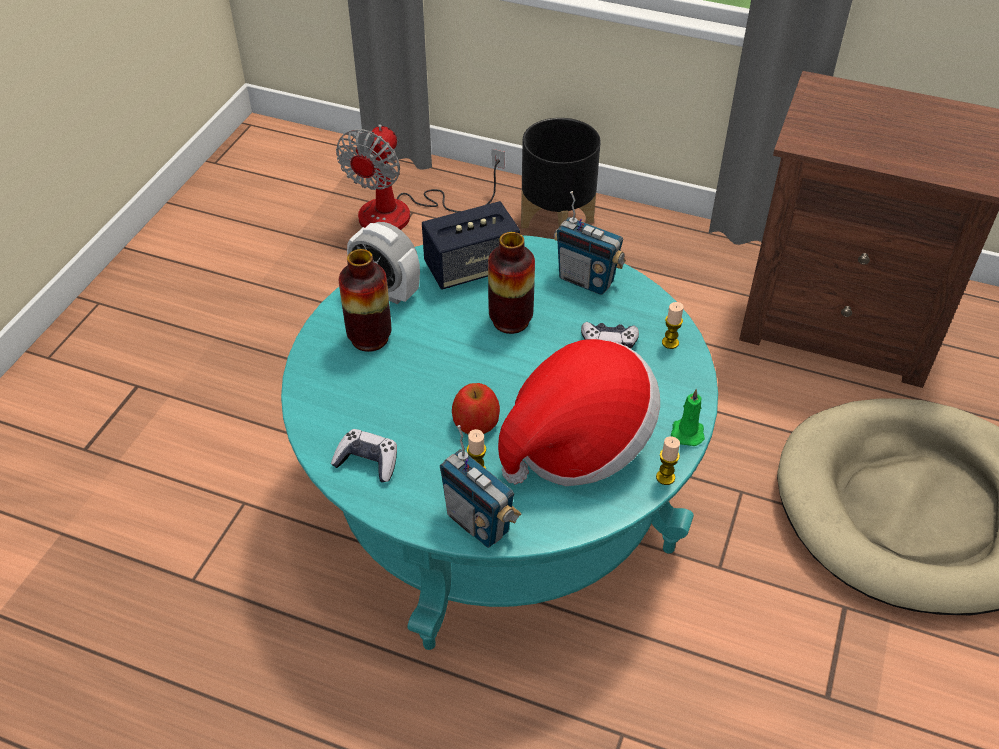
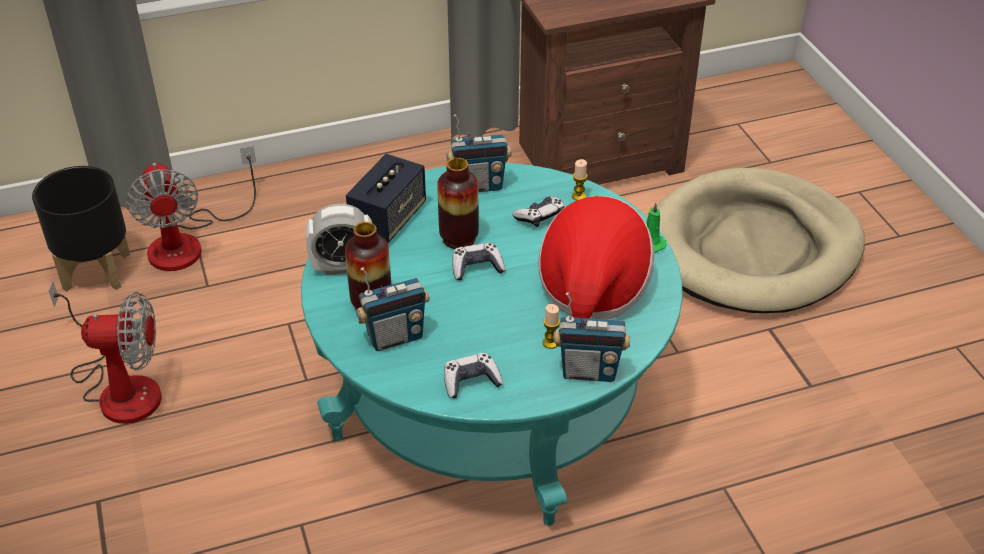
camera: 40 degrees left, 5 degrees down
(239, 305) = (120, 387): none -> fan
(354, 379) = (395, 337): none -> radio
(476, 422) = (513, 314): apple -> none
(495, 358) = (477, 268): none -> game controller
(557, 223) = (326, 187): black planter -> black planter (97, 270)
(665, 477) = (667, 277): candle -> none

